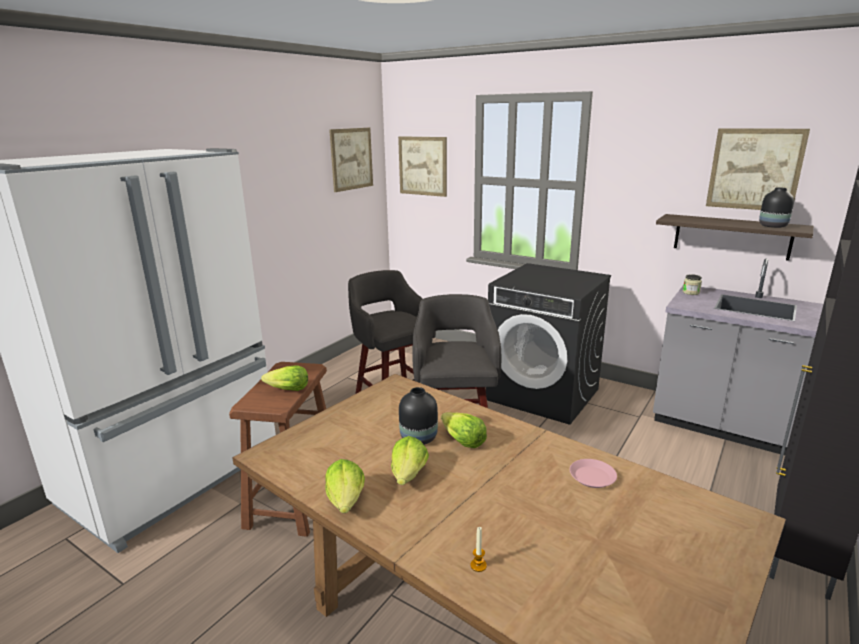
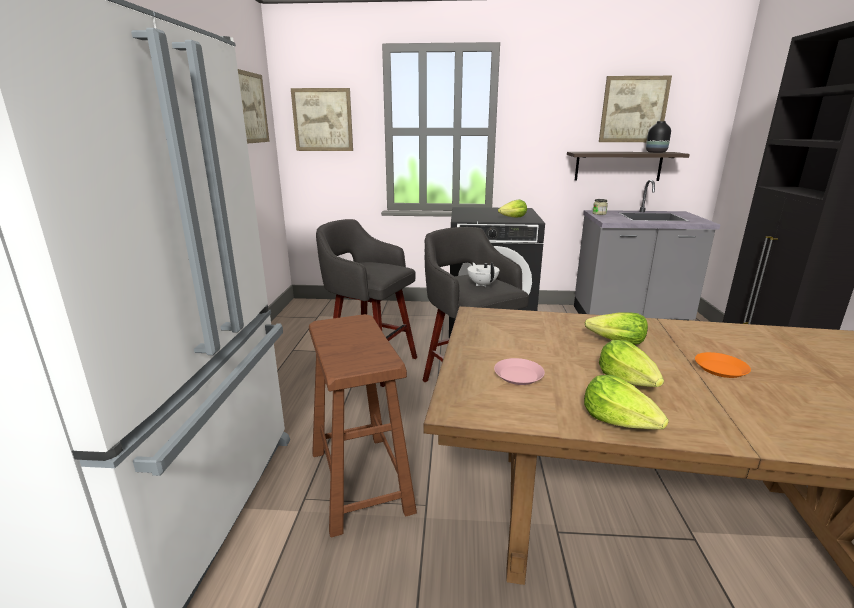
camera: 30 degrees left, 0 degrees up
(288, 390) = (368, 344): lettuce -> lettuce (513, 218)
(419, 438) = (579, 350): black vase -> none
(458, 356) = (482, 284): none -> white teapot
(478, 565) = (816, 431): candle -> none
(506, 491) = (720, 368): none -> orange plate
(592, 477) = (748, 340): pink plate -> pink plate (518, 375)

